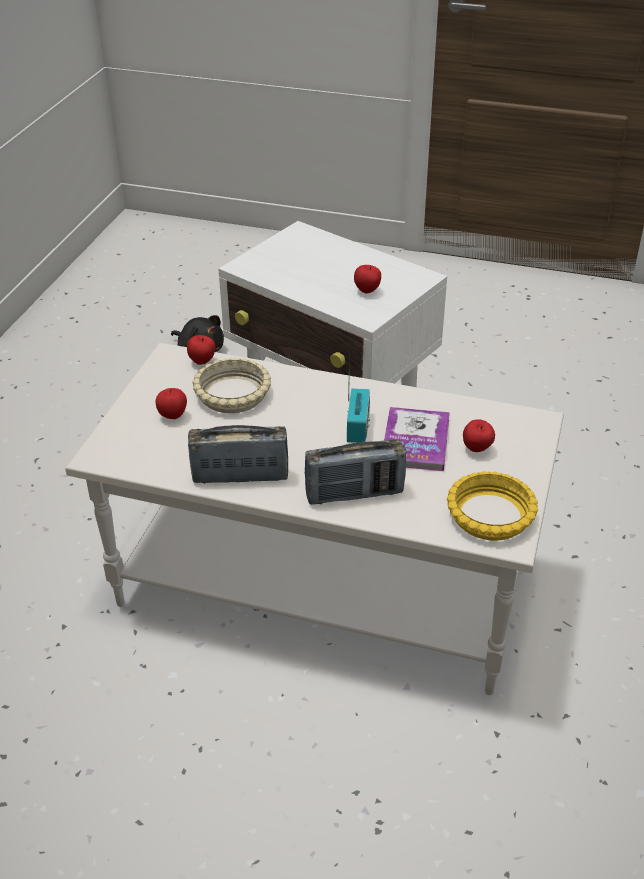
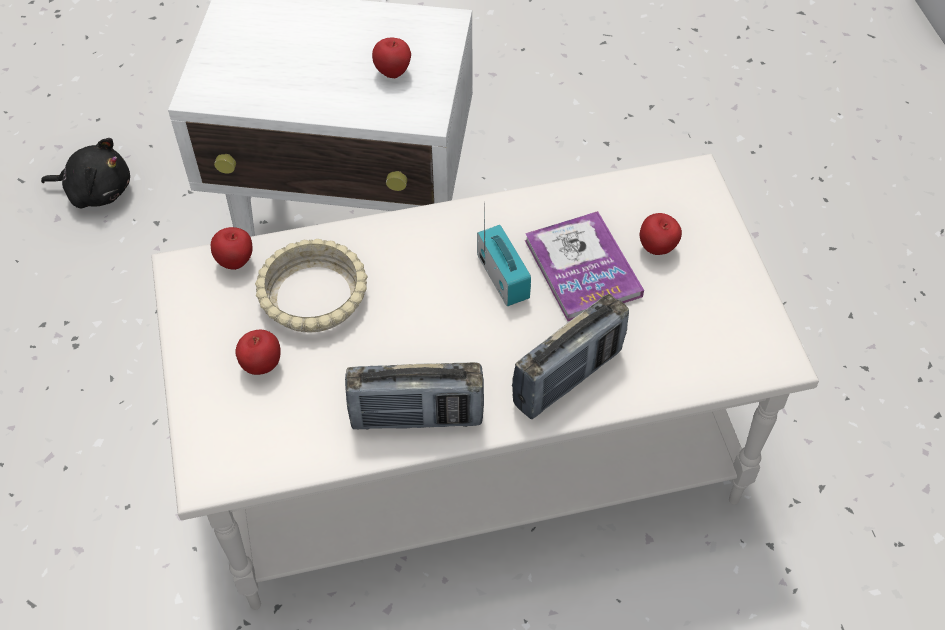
camera: 30 degrees left, 15 degrees up
(240, 476) = (417, 417): radio -> radio turned 150 degrees counterclockwise
(490, 515) = (733, 335): yellow bowl -> none

